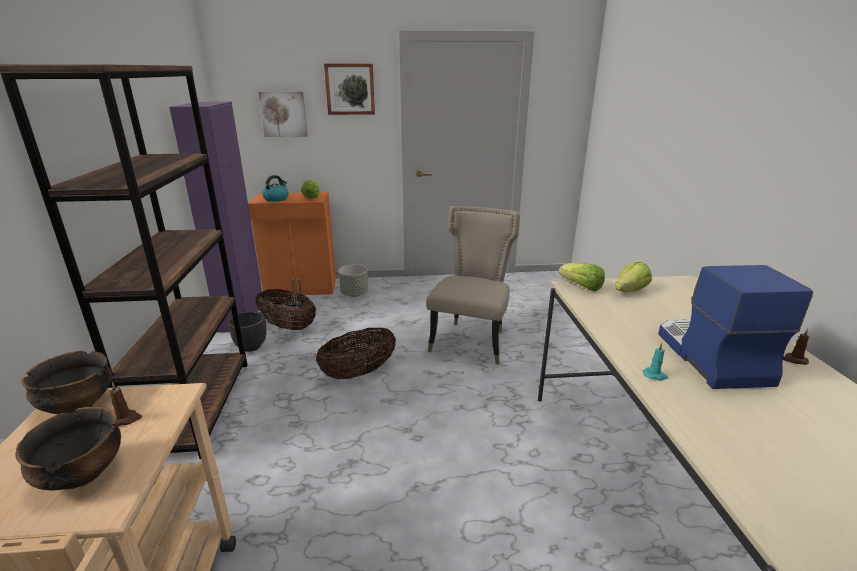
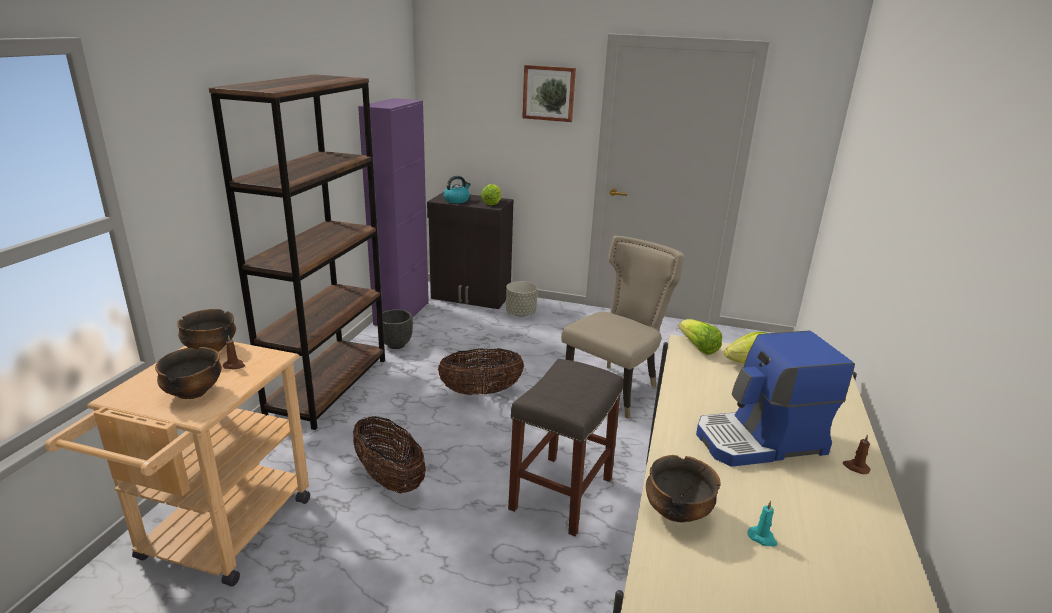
camera: 20 degrees right, 0 degrees up
(283, 114) = (479, 113): picture -> none
(288, 326) = (438, 333): basket -> basket (390, 478)
(301, 288) = (471, 297): orange cabinet -> black cabinet
(487, 449) = (561, 492): none -> grey stool
(655, 375) = (682, 442): turquoise candle -> turquoise candle (762, 538)
(709, 357) = (760, 441): coffee machine -> coffee machine turned 120 degrees counterclockwise
(722, 450) = (676, 512): none -> bowl

